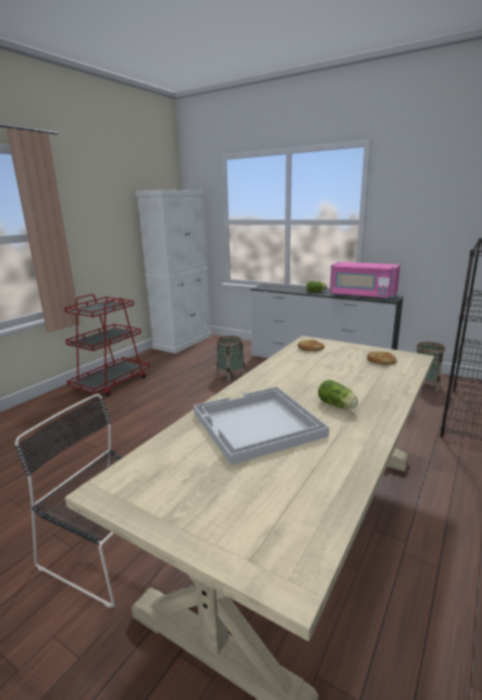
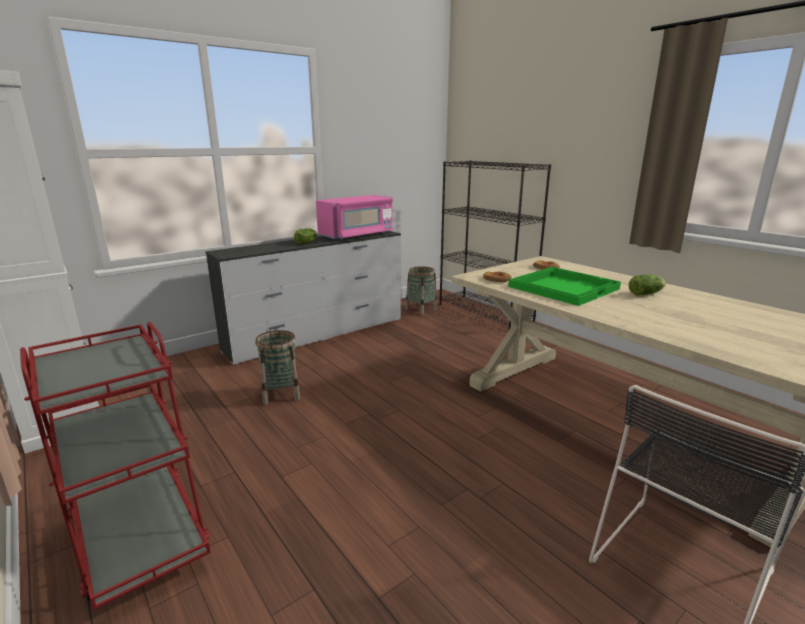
camera: 70 degrees left, 0 degrees up
(257, 425) = (692, 321): white tray -> none
(314, 370) = (563, 287): none -> green tray

